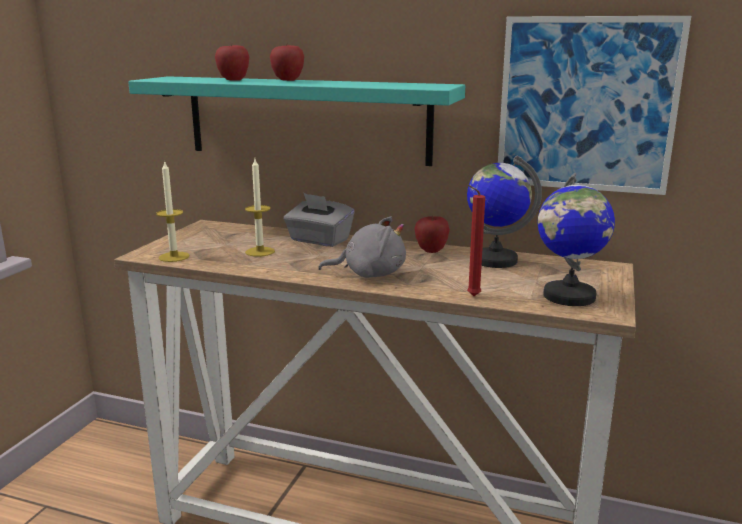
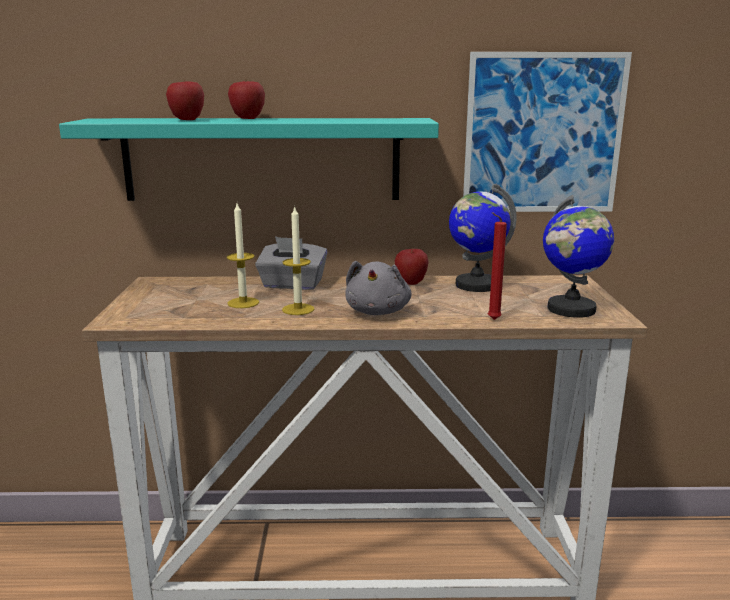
camera: 20 degrees left, 0 degrees up
(174, 257) = (153, 319): candle -> candle (298, 309)
(369, 274) = (378, 311): grey plush toy -> grey plush toy turned 120 degrees clockwise

